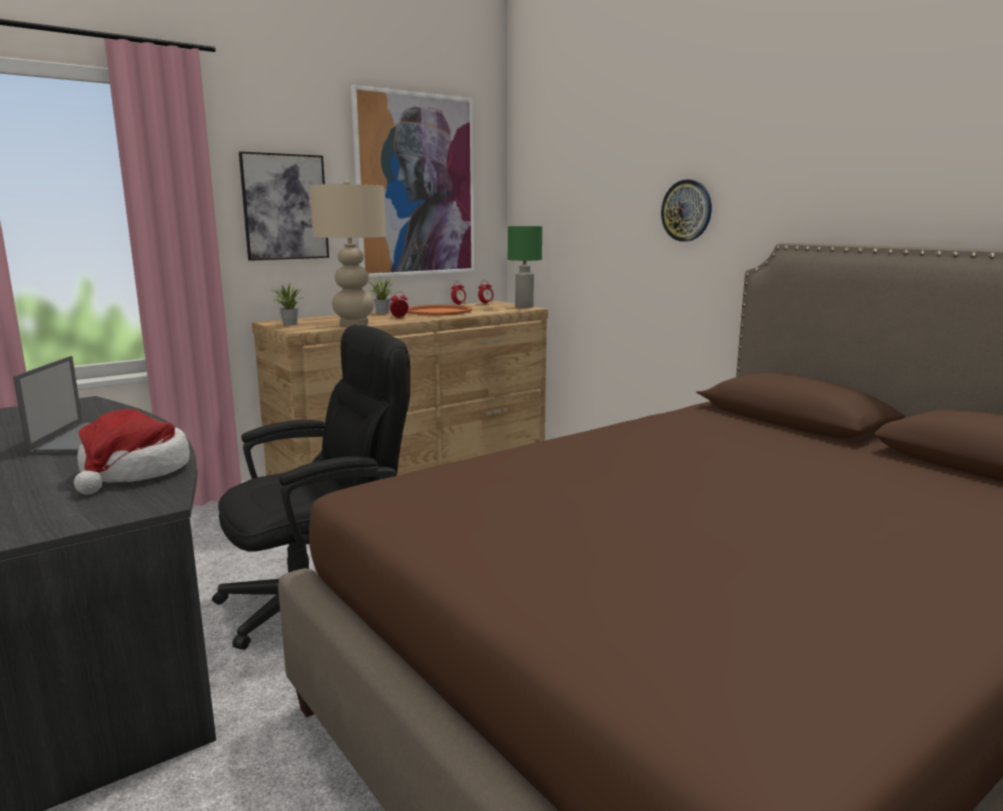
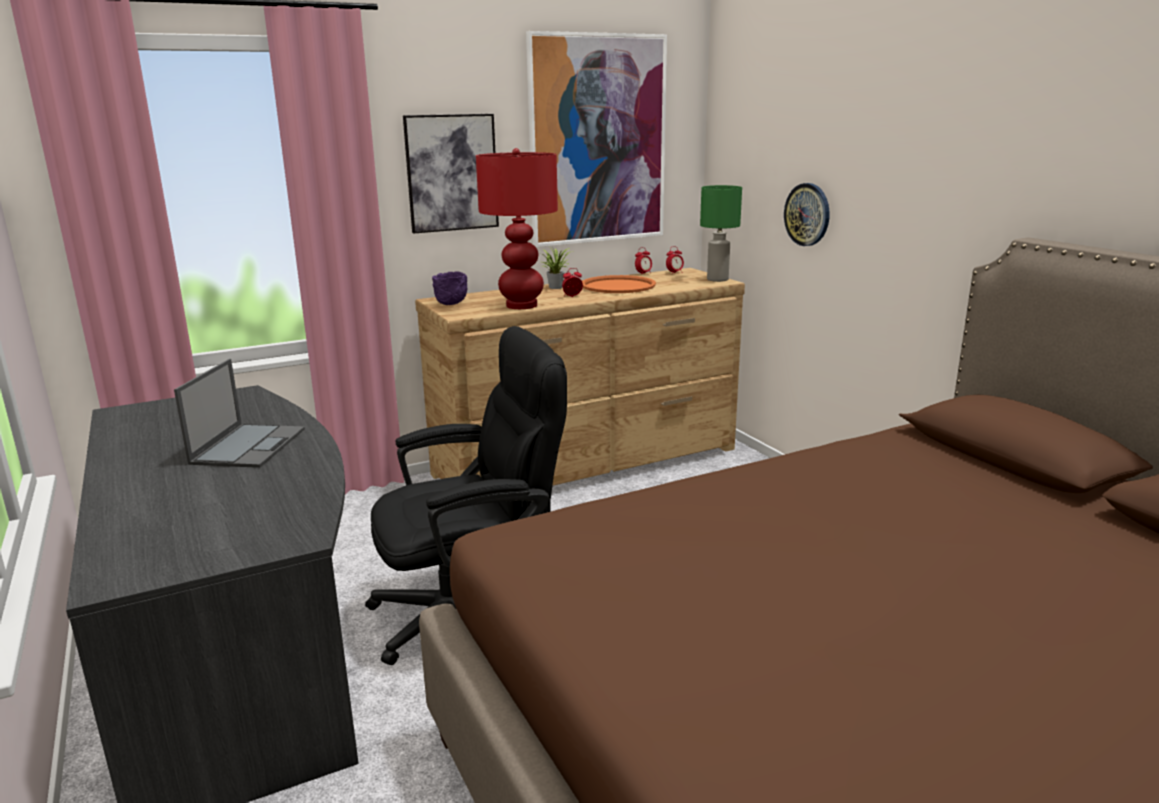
camera: 10 degrees right, 5 degrees up
(134, 472) = (284, 494): hat -> none
(288, 324) = (452, 304): potted plant -> purple bowl
(353, 323) = (521, 305): beige table lamp -> red table lamp
(687, 210) = (911, 184): wall clock -> wall clock (807, 214)

